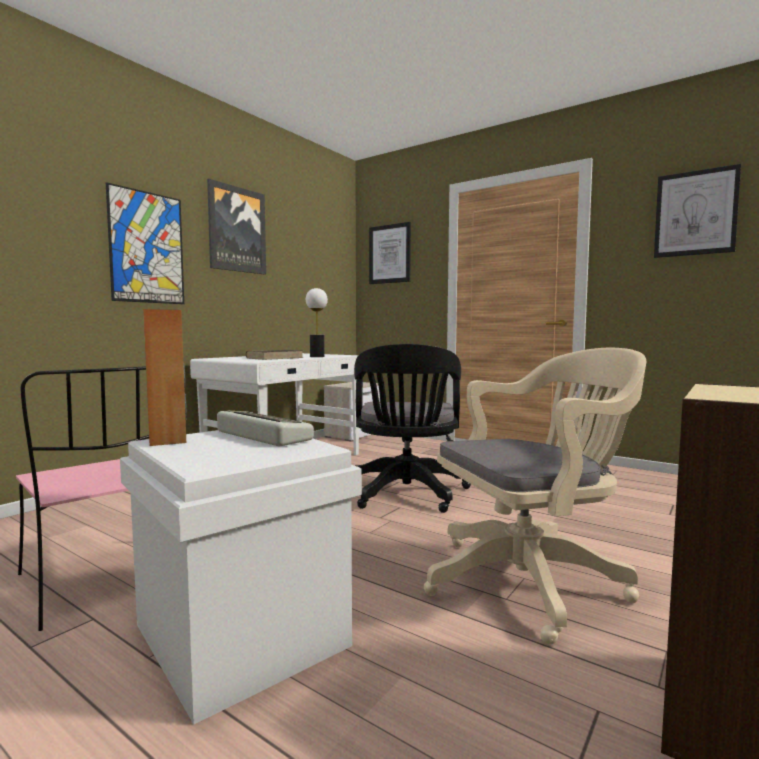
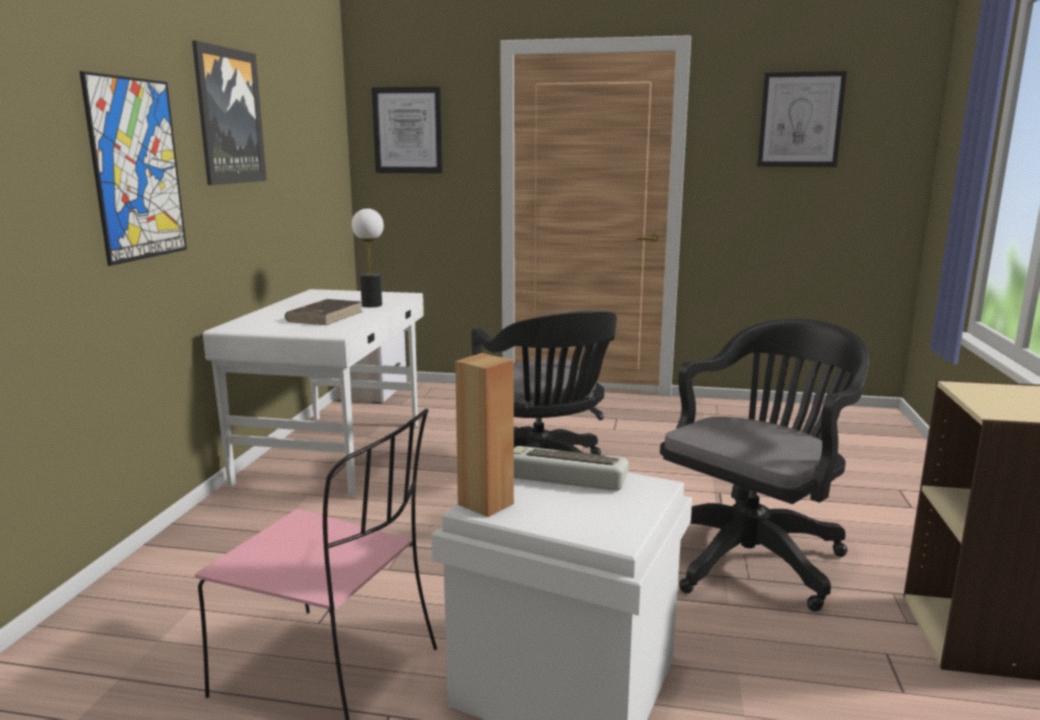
camera: 25 degrees left, 10 degrees up
(532, 580) = (752, 554): beige office chair -> black office chair

